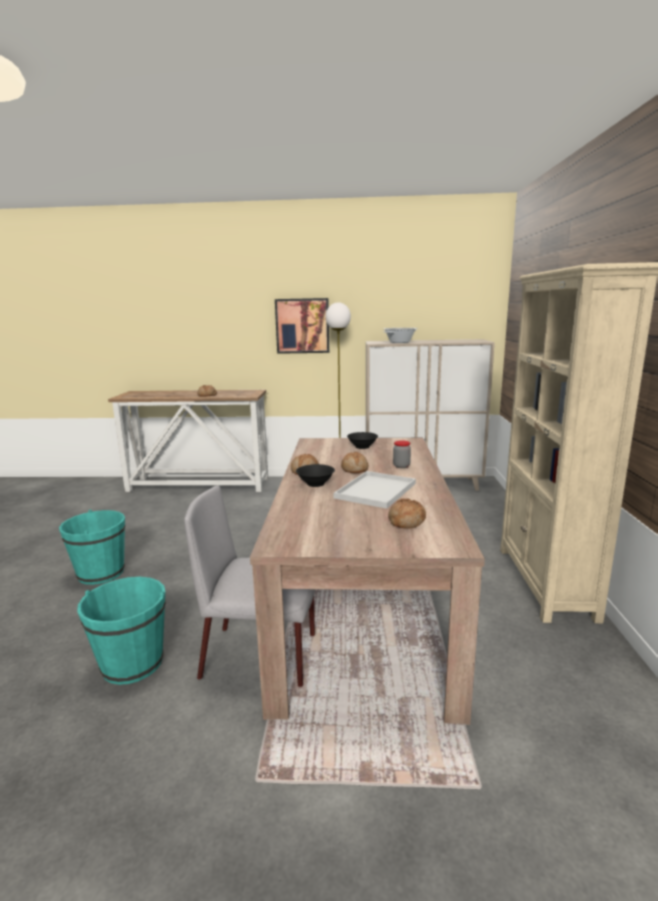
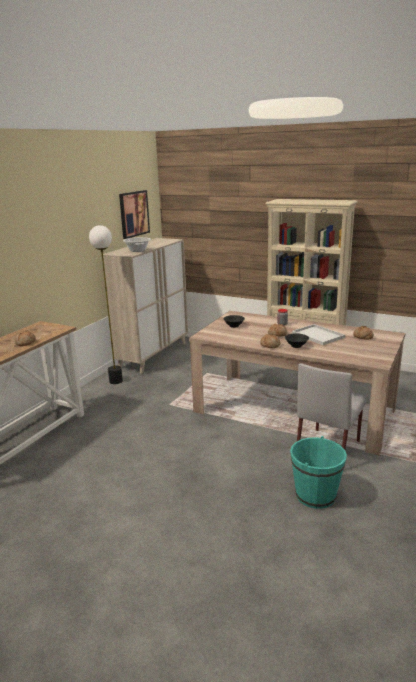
camera: 65 degrees left, 5 degrees up
(101, 573) = (173, 511): turquoise bucket -> none
(302, 326) = (57, 251): picture -> picture (134, 214)

